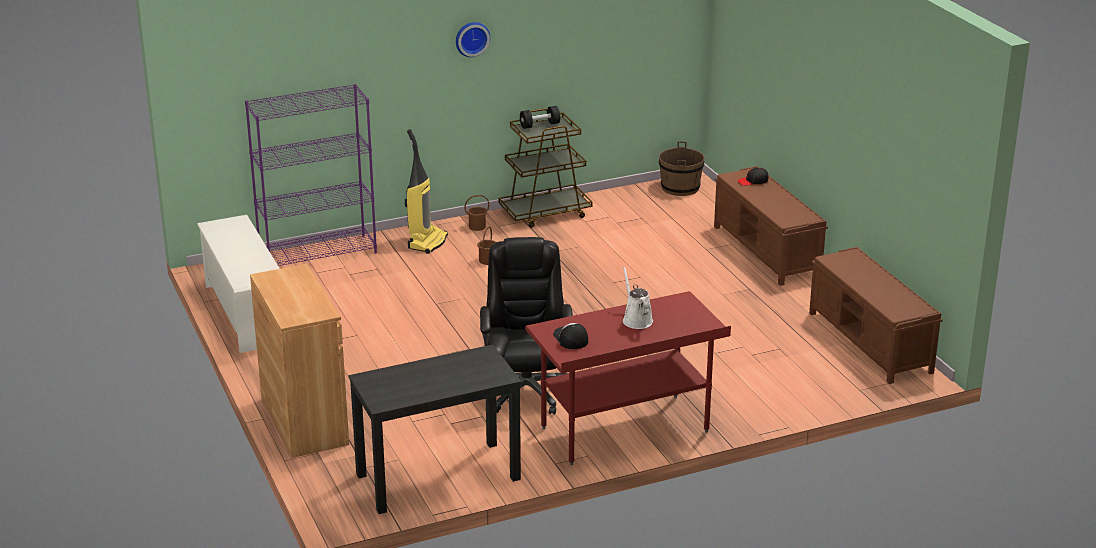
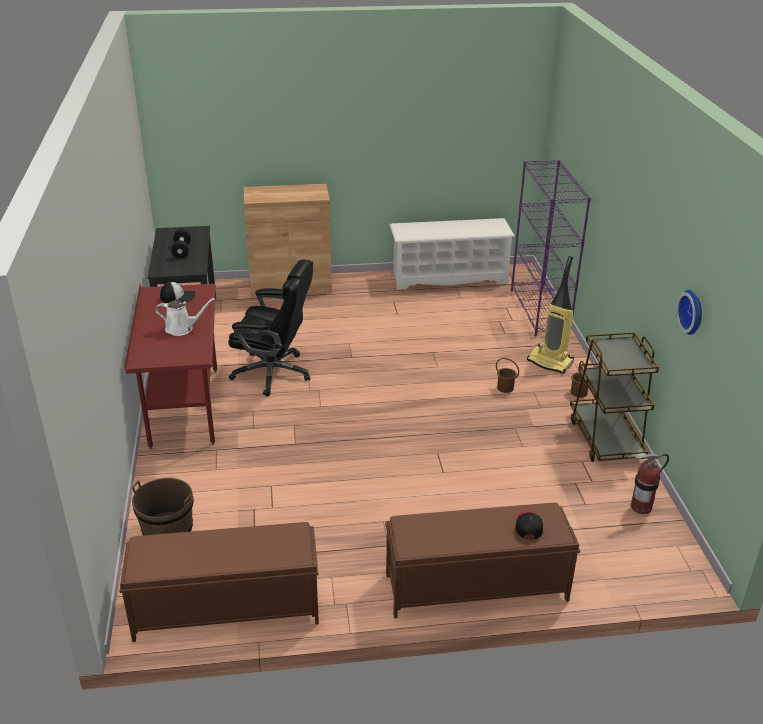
camera: 105 degrees right, 5 degrees up
(471, 38) = (642, 223): wall clock -> wall clock (693, 312)
(540, 125) = (633, 354): black dumbbell -> black dumbbell (182, 251)
(630, 198) = (641, 507): none -> fire extinguisher
(680, 188) = (669, 557): brown bucket -> brown bucket (167, 530)

